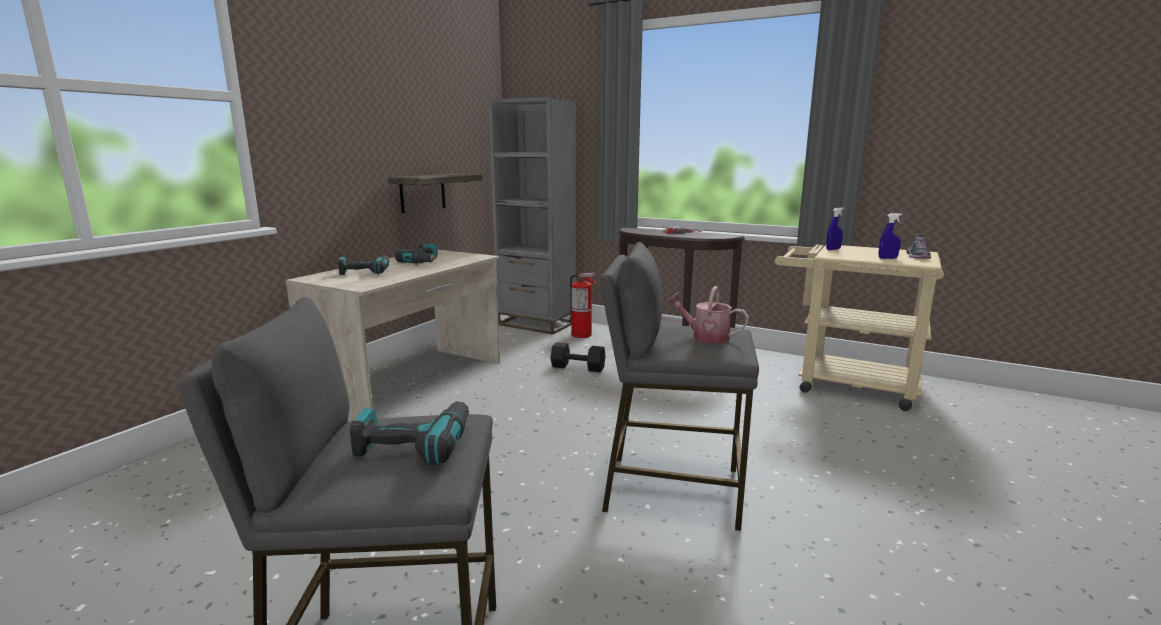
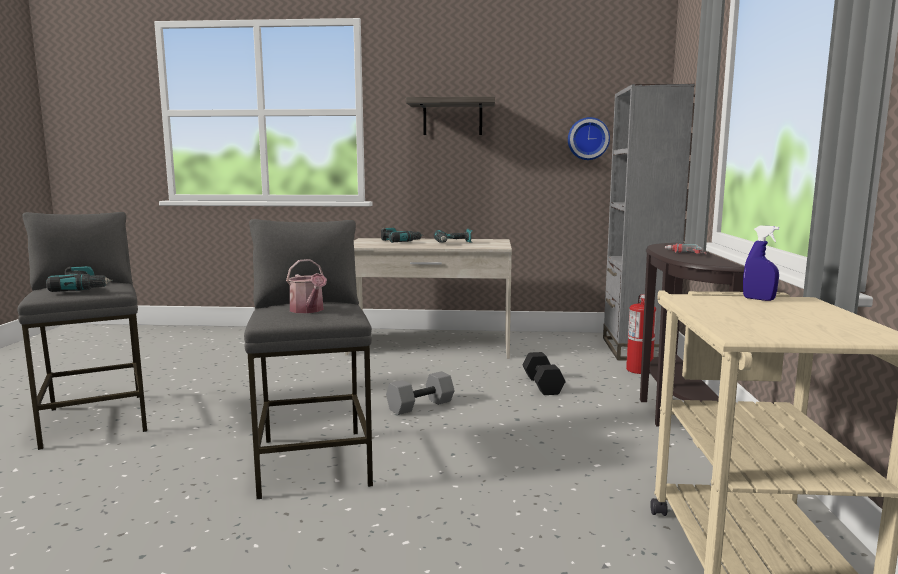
camera: 65 degrees right, 5 degrees down
(422, 193) = (528, 188): shelf -> shelf (452, 118)
(459, 141) = (588, 139): none -> wall clock
(576, 419) = (420, 405): none -> grey dumbbell
(705, 337) = (308, 310): watering can -> watering can turned 150 degrees clockwise
(887, 258) = (741, 319): blue spray bottle -> none
(917, 256) = (818, 333): shoe -> none

